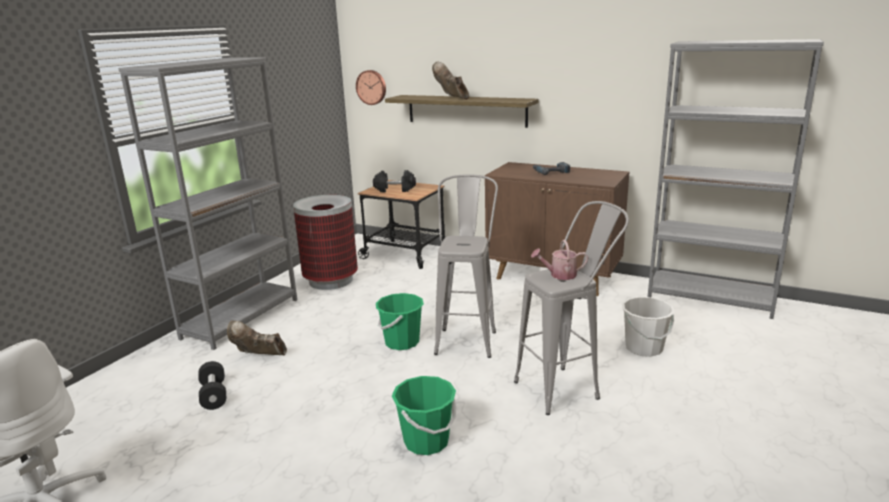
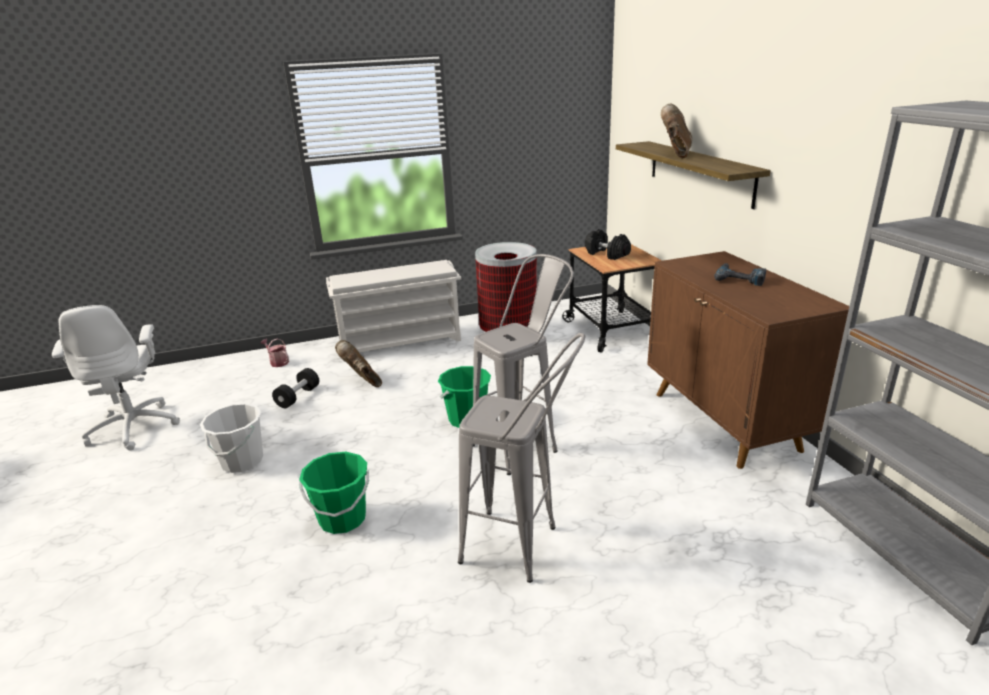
camera: 45 degrees right, 5 degrees up
(241, 318) = (401, 342): grey bookcase -> white shoe rack
(371, 87) = (628, 128): wall clock -> none
(559, 275) = (508, 412): watering can -> watering can (278, 362)
(644, 348) = (682, 561): white bucket -> white bucket (242, 461)

